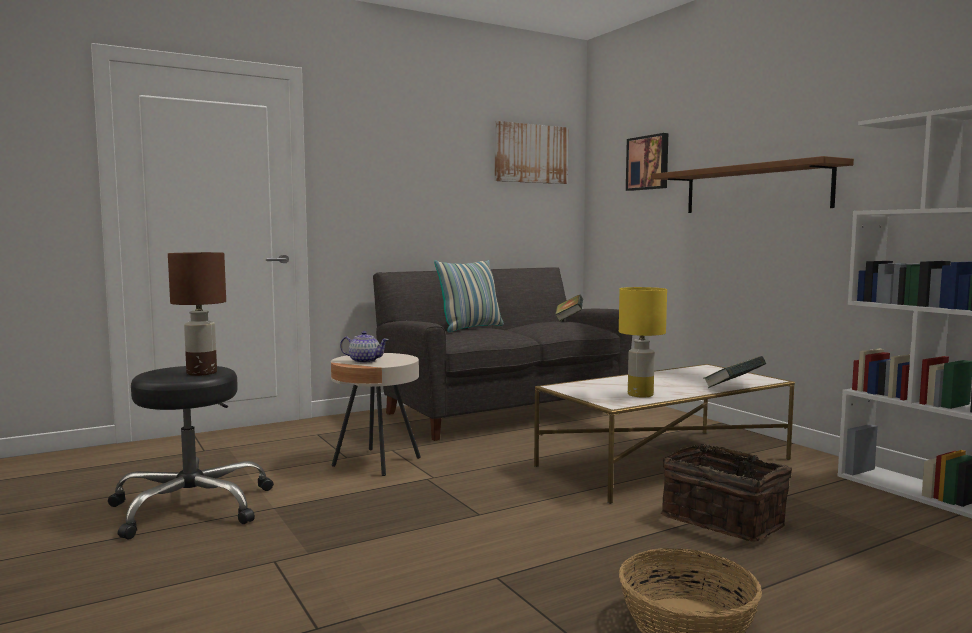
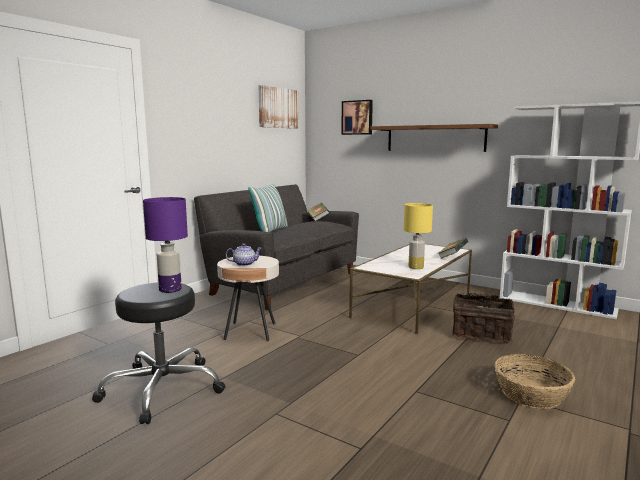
camera: 25 degrees left, 5 degrees up
(202, 373) = (171, 289): brown table lamp -> purple table lamp

